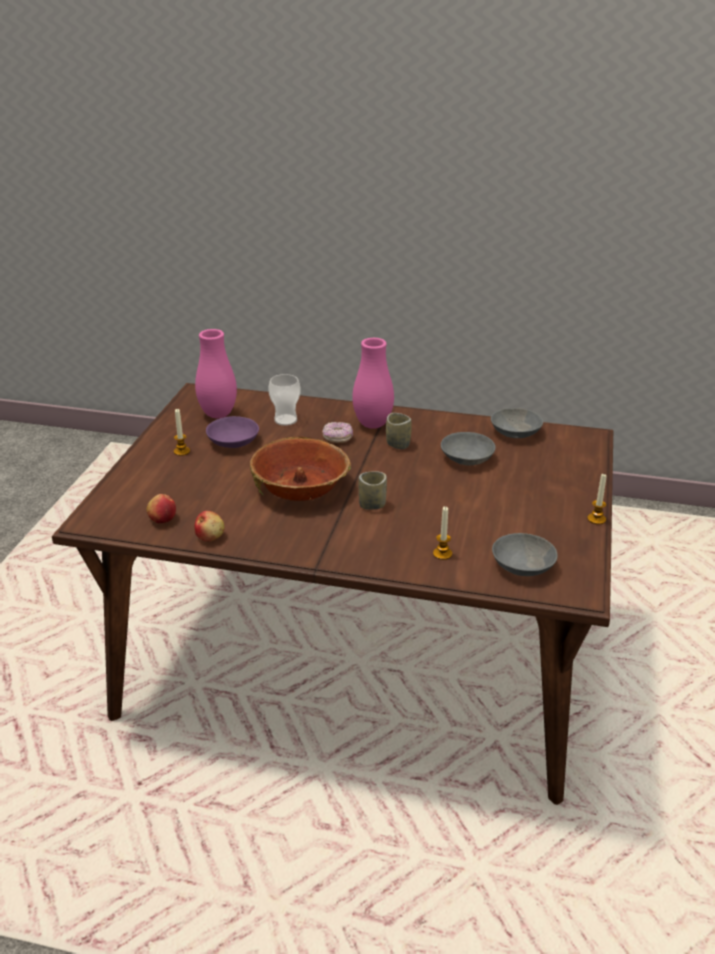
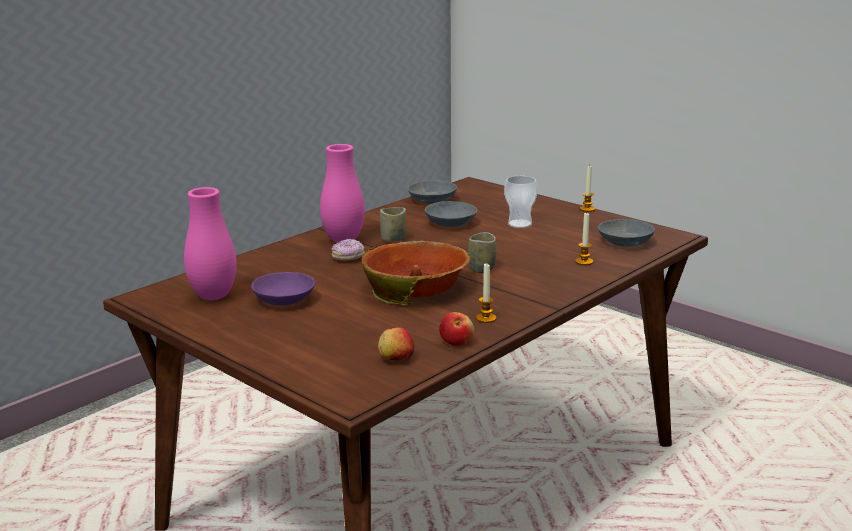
camera: 60 degrees left, 10 degrees down
(181, 451) = (266, 327): candle -> candle (486, 318)
(285, 420) = (277, 270): cup -> cup (520, 224)

